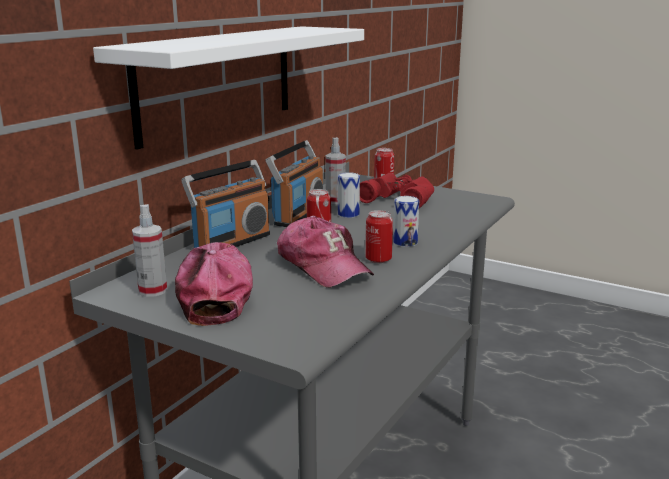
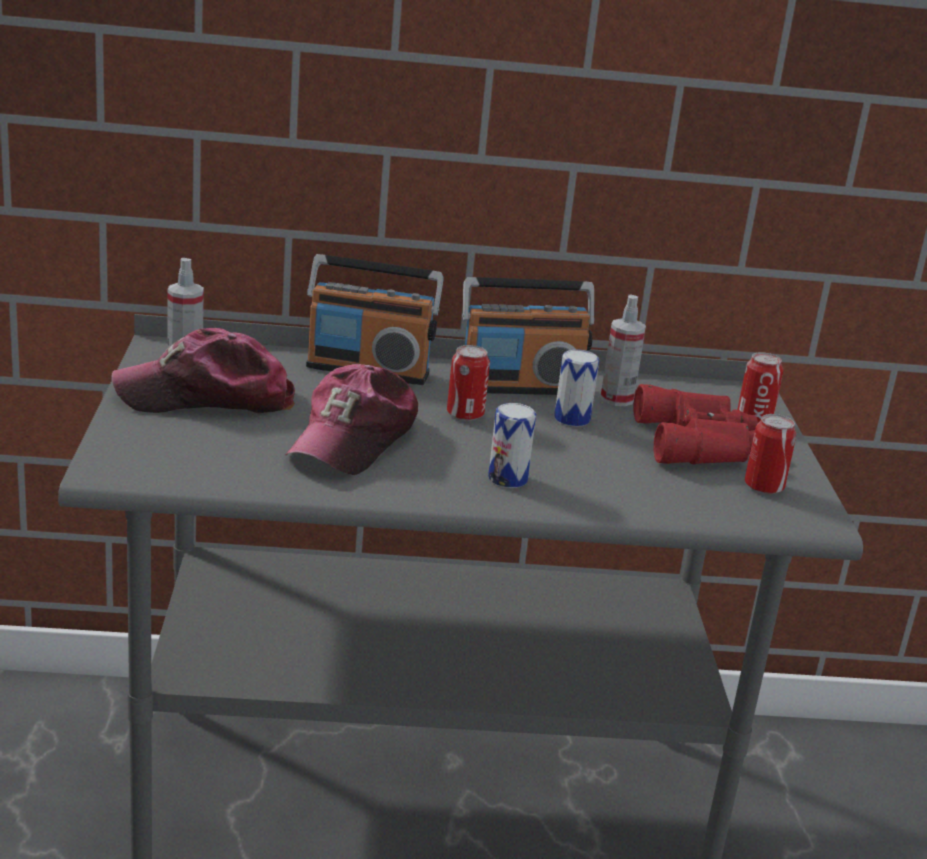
camera: 55 degrees right, 5 degrees up
(215, 294) = (206, 398): cap -> cap turned 150 degrees counterclockwise
(217, 81) = (456, 147): white shelf -> none
(378, 259) = (419, 470): can -> can (763, 487)

